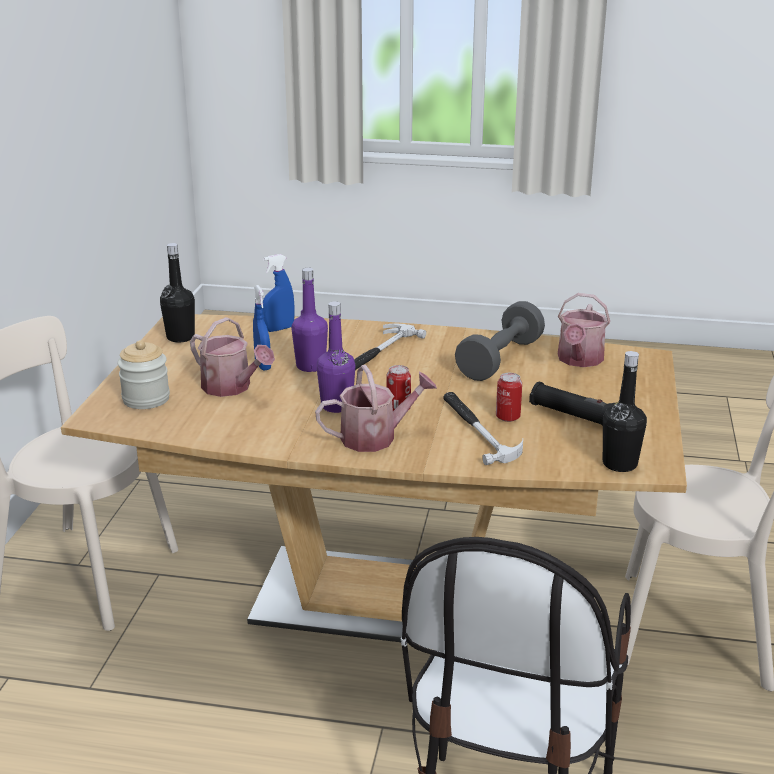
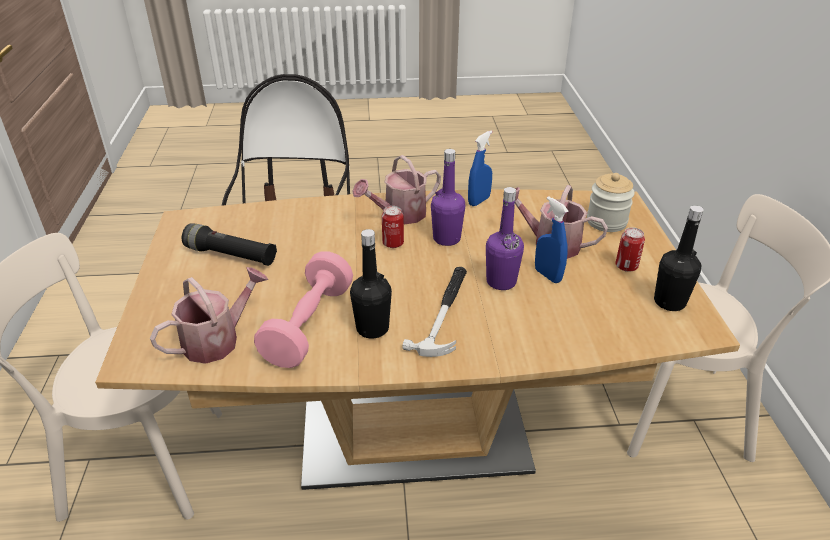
camera: 165 degrees right, 10 degrees up
(279, 329) = (580, 336): blue spray bottle -> blue spray bottle (479, 201)
(478, 430) = (320, 233): hammer -> none
(500, 359) = (309, 325): grey dumbbell -> pink dumbbell
(507, 417) = (296, 249): can -> can (626, 266)
(579, 360) = (218, 340): watering can -> watering can turned 45 degrees clockwise
(619, 464) = (208, 219): black bottle -> black bottle (372, 328)

